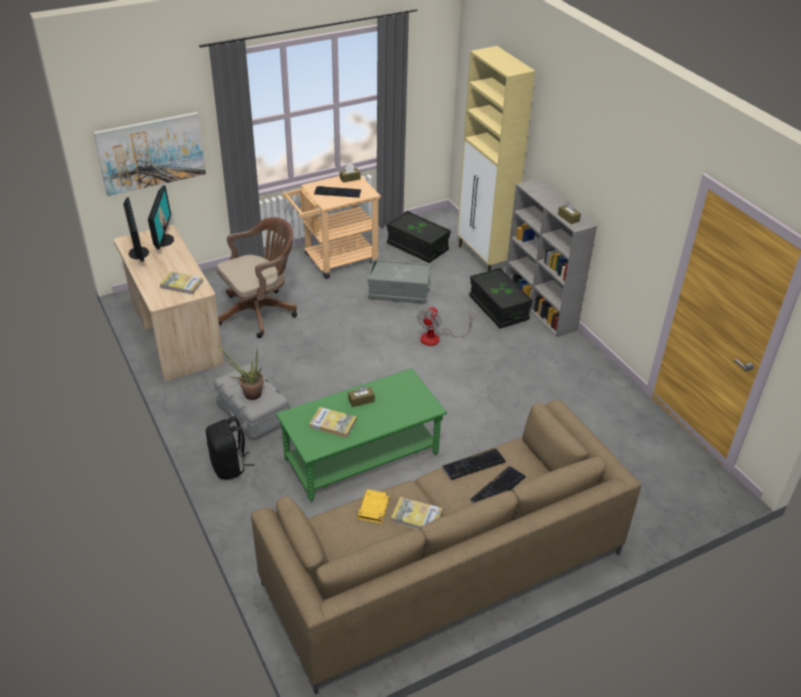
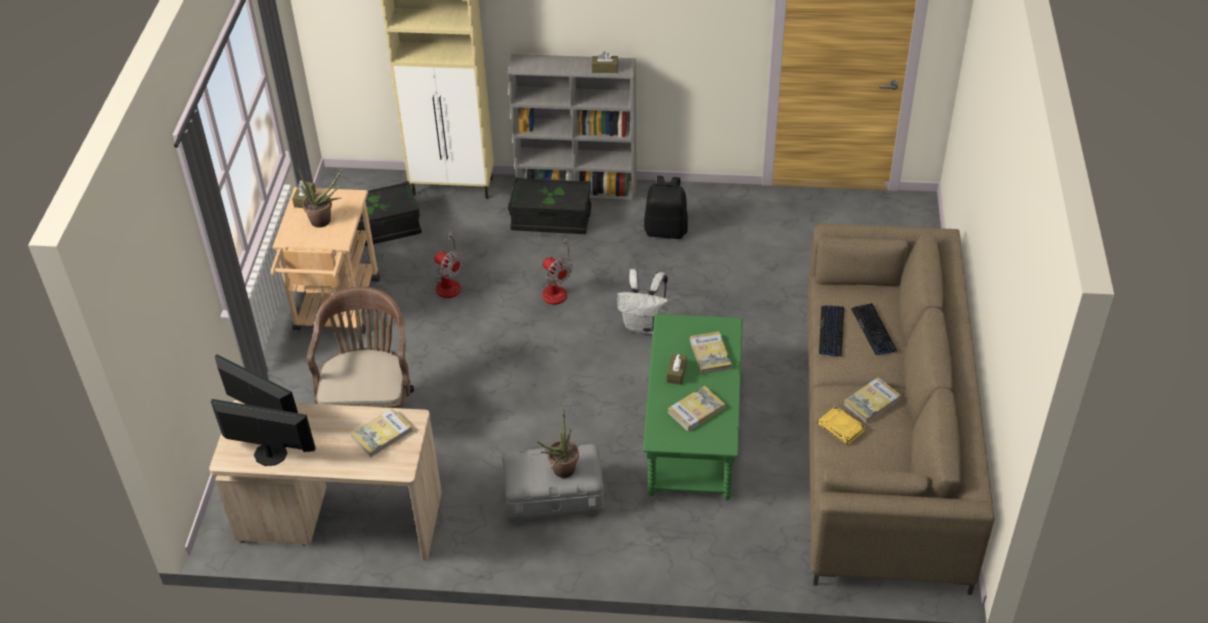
camera: 55 degrees left, 5 degrees up
(151, 153) = (167, 330): picture -> none
(229, 466) = (625, 549): black backpack -> black backpack (666, 230)
(337, 192) = (325, 221): keyboard -> potted plant
(394, 410) = (710, 354): none -> book
(399, 292) = (449, 282): grey storage box -> fan
(441, 391) = (644, 325): none -> white backpack

